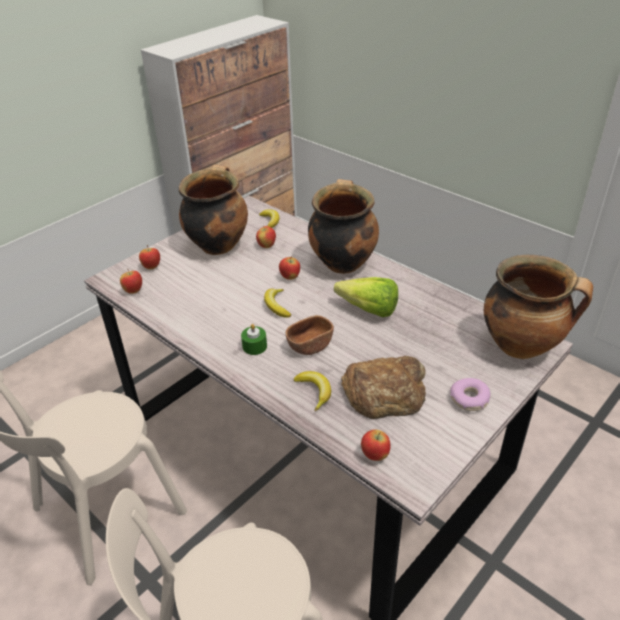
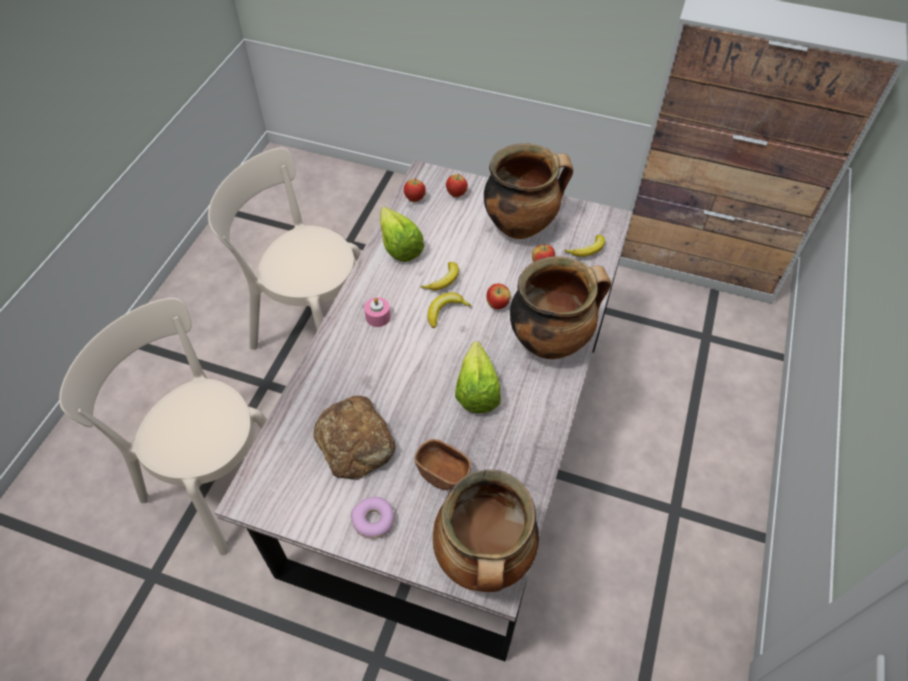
camera: 65 degrees right, 15 degrees up
(178, 313) = (398, 243): none -> lettuce
(254, 346) = (378, 317): green candle -> pink candle
(309, 345) = (397, 359): brown bowl -> brown bowl (443, 472)
(314, 391) = (335, 384): banana -> banana (443, 281)
(375, 455) = (272, 457): apple -> none

